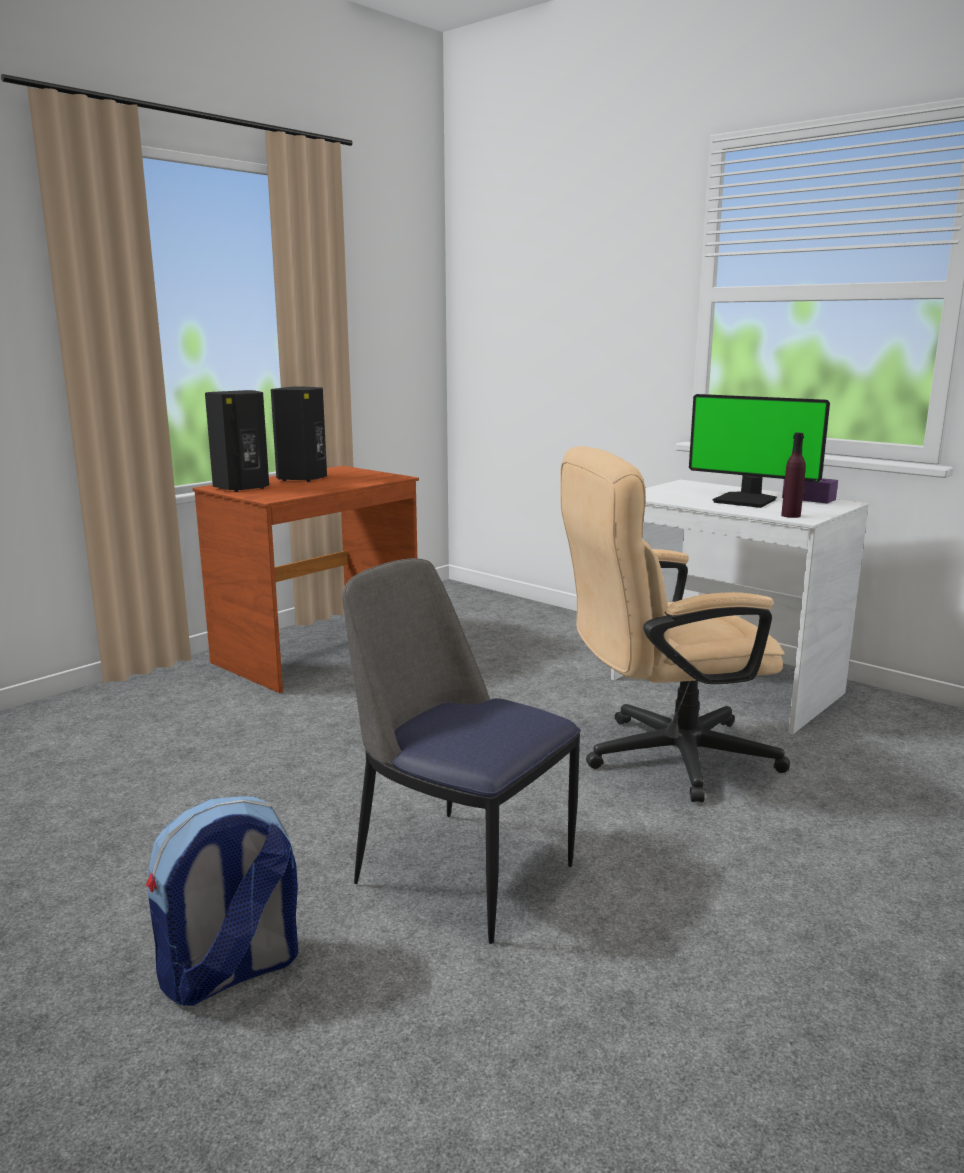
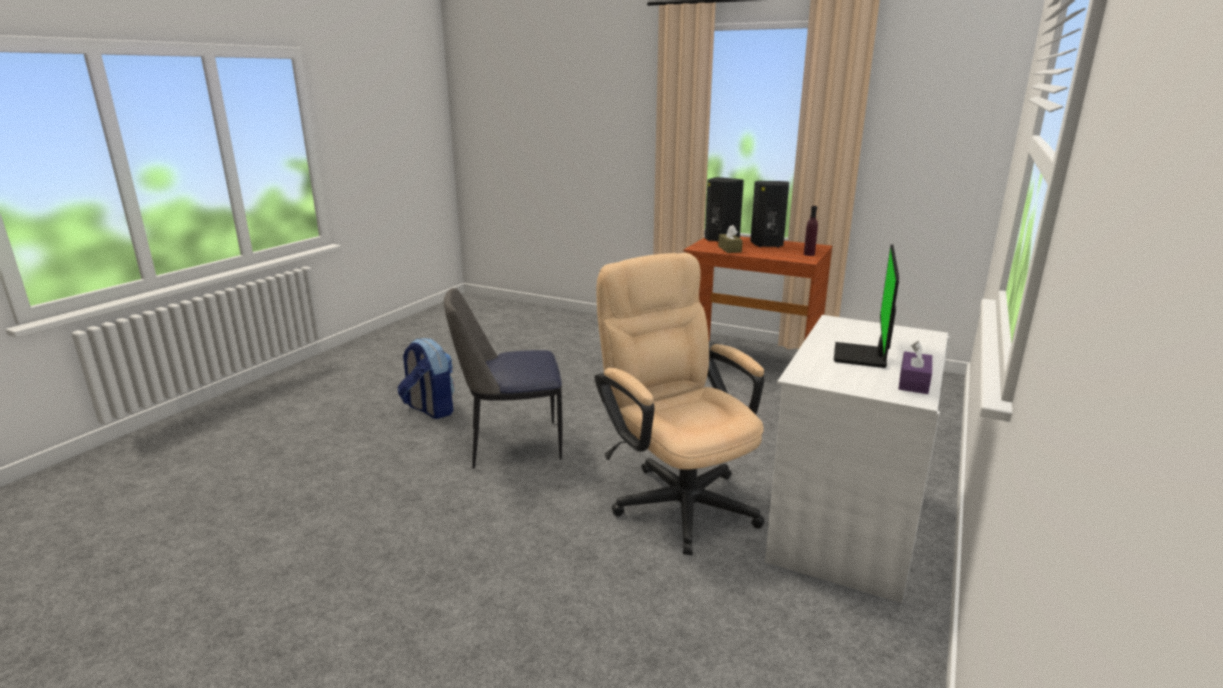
camera: 75 degrees right, 5 degrees up
(302, 490) = (729, 249): none -> brown tissue box
(460, 870) = (511, 444): chair -> chair turned 120 degrees counterclockwise
(790, 515) = (808, 372): purple bottle -> purple bottle (809, 254)

